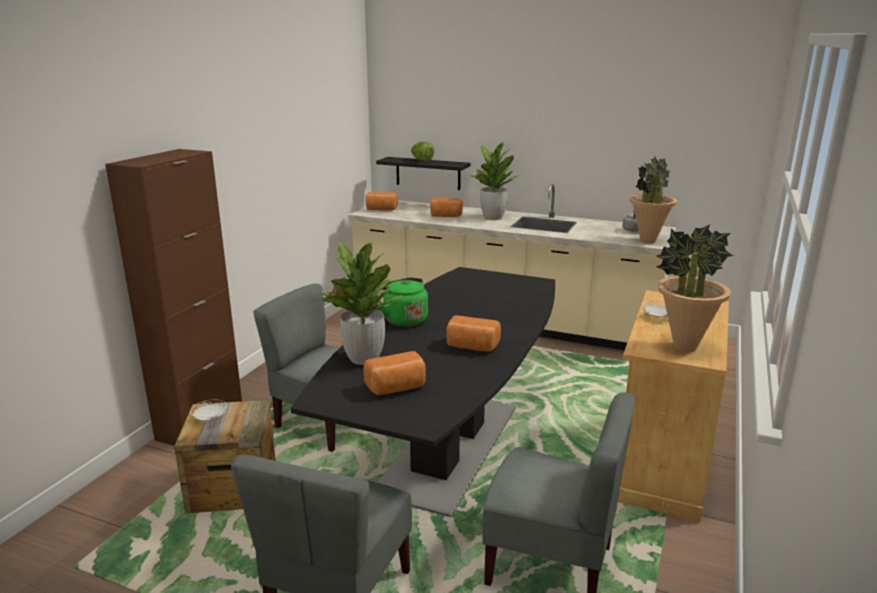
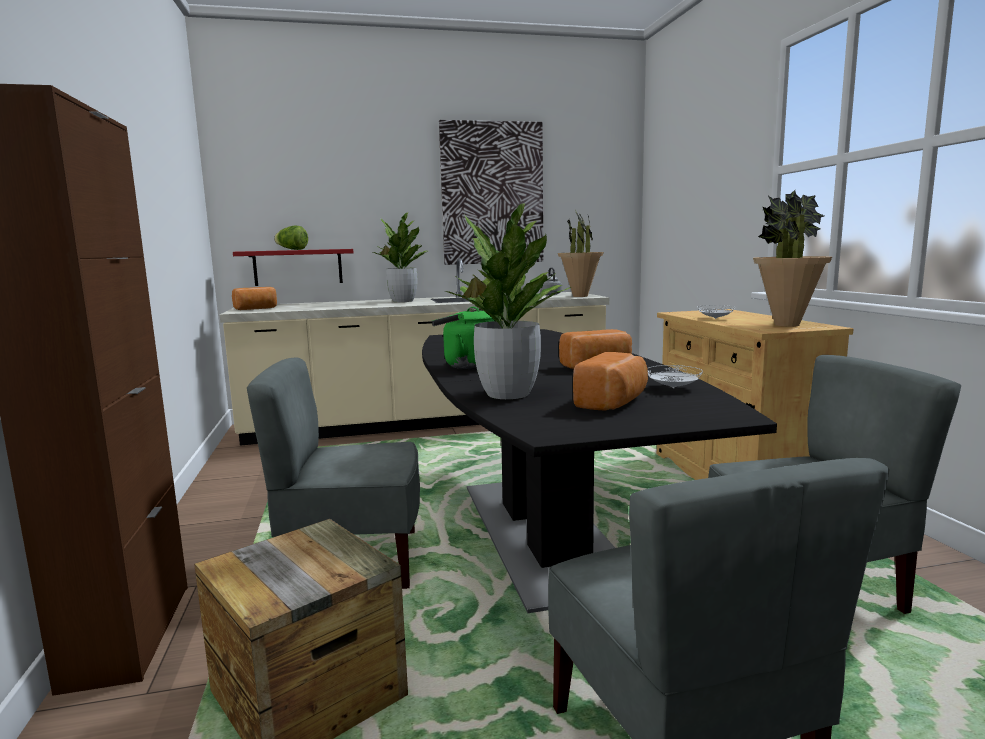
camera: 35 degrees left, 10 degrees down
(210, 418) = (261, 569): white plate -> white plate (673, 388)
(428, 173) = (298, 267): black shelf -> red shelf
(446, 216) = (349, 305): bread -> none
(599, 122) = (492, 194): none -> picture

